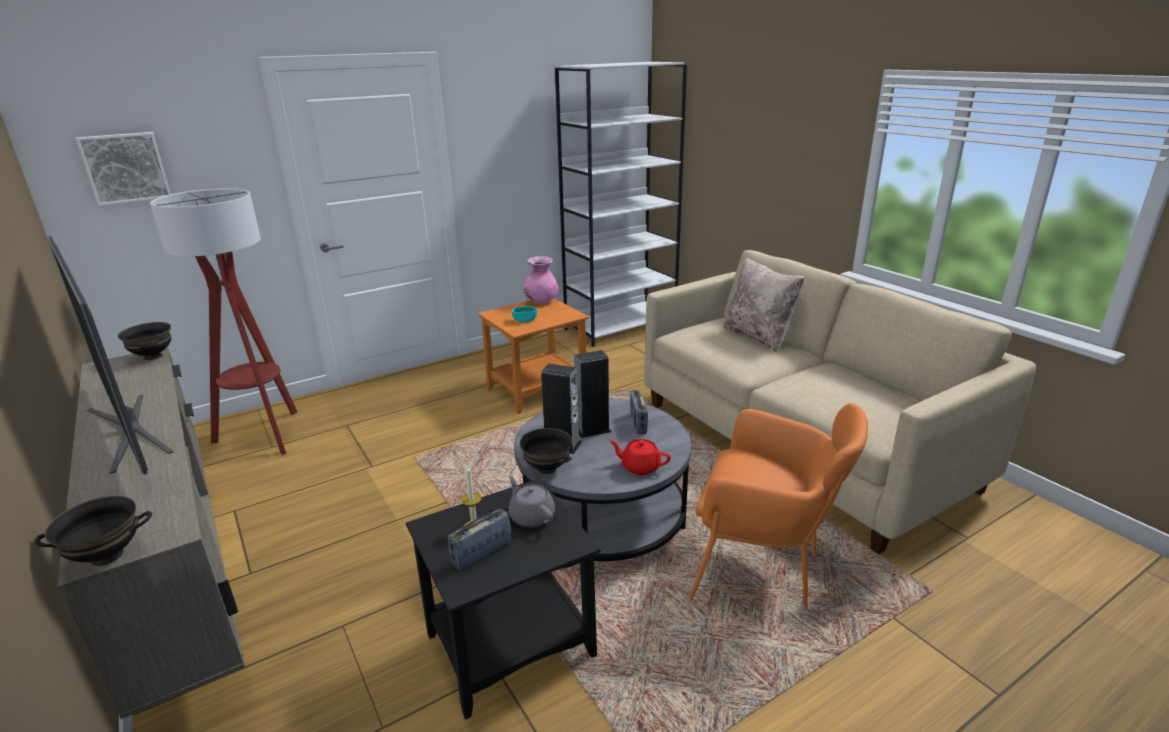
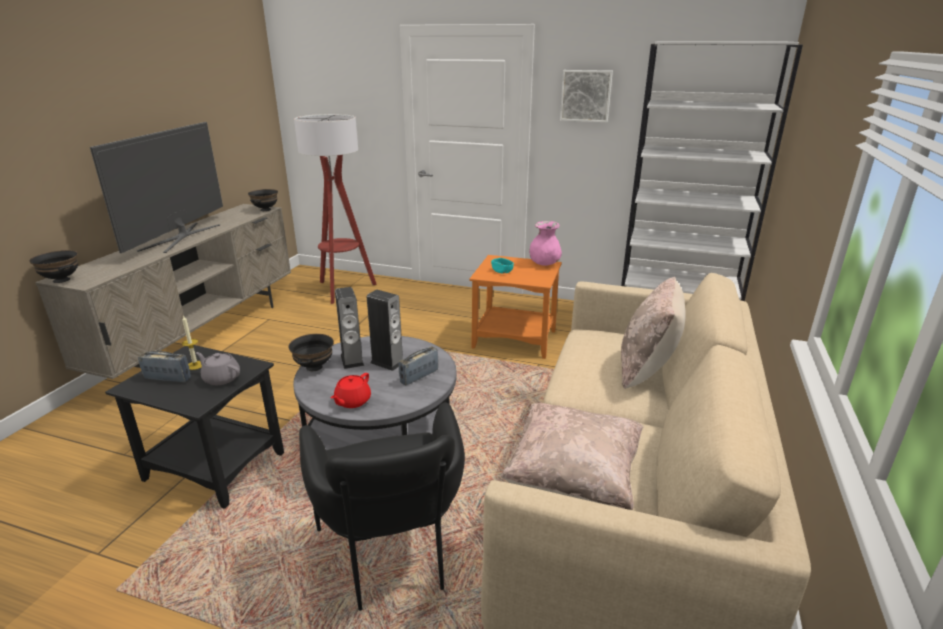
camera: 50 degrees right, 0 degrees up
(125, 168) = (318, 94): picture -> picture (586, 95)
(531, 516) = (221, 378): grey teapot -> grey teapot turned 75 degrees counterclockwise
(640, 467) = (352, 401): red teapot -> red teapot turned 135 degrees counterclockwise
(763, 569) = (393, 560): orange armchair -> black armchair
(862, 408) = (573, 478): none -> beige pillow

